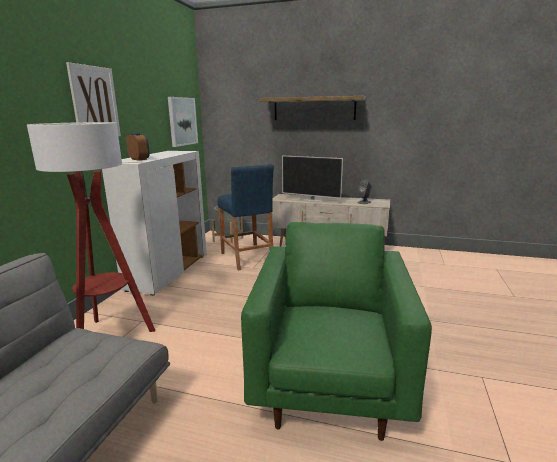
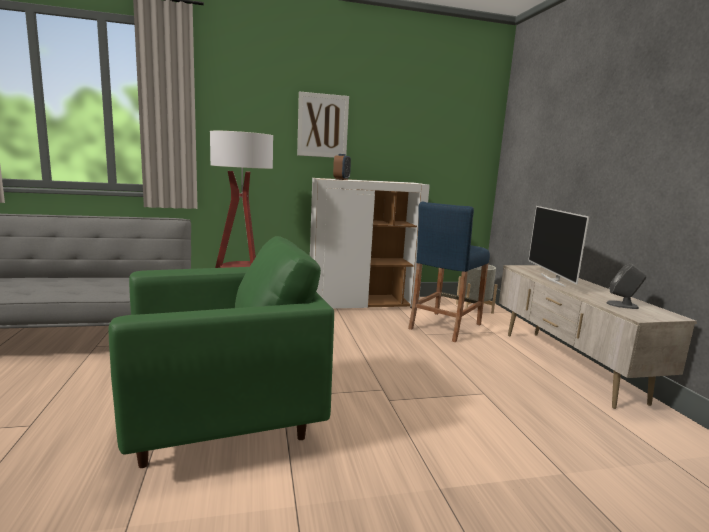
camera: 60 degrees right, 5 degrees down
(182, 121) = (455, 155): picture -> none
(314, 108) = (610, 139): shelf -> none

